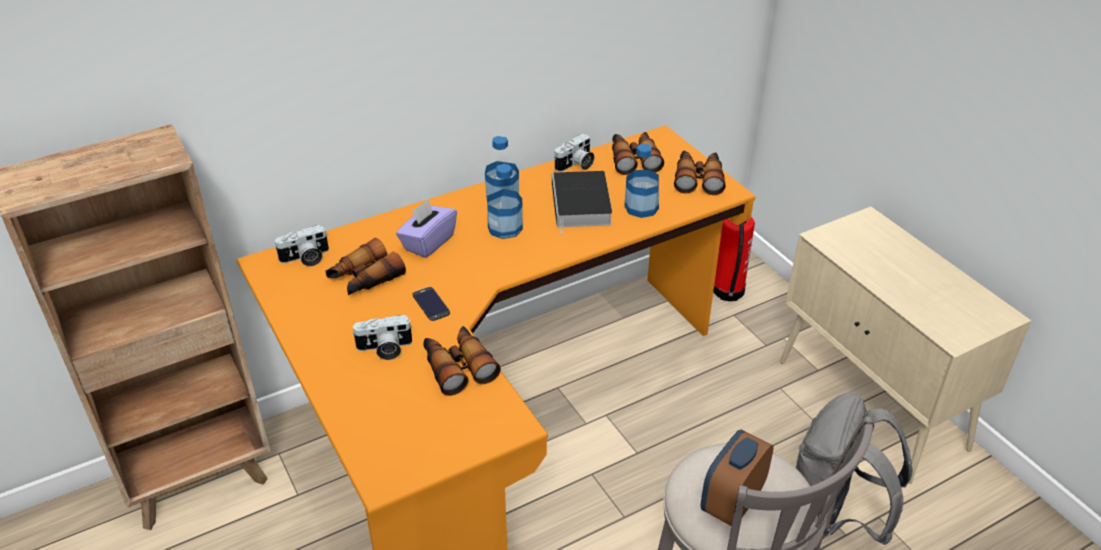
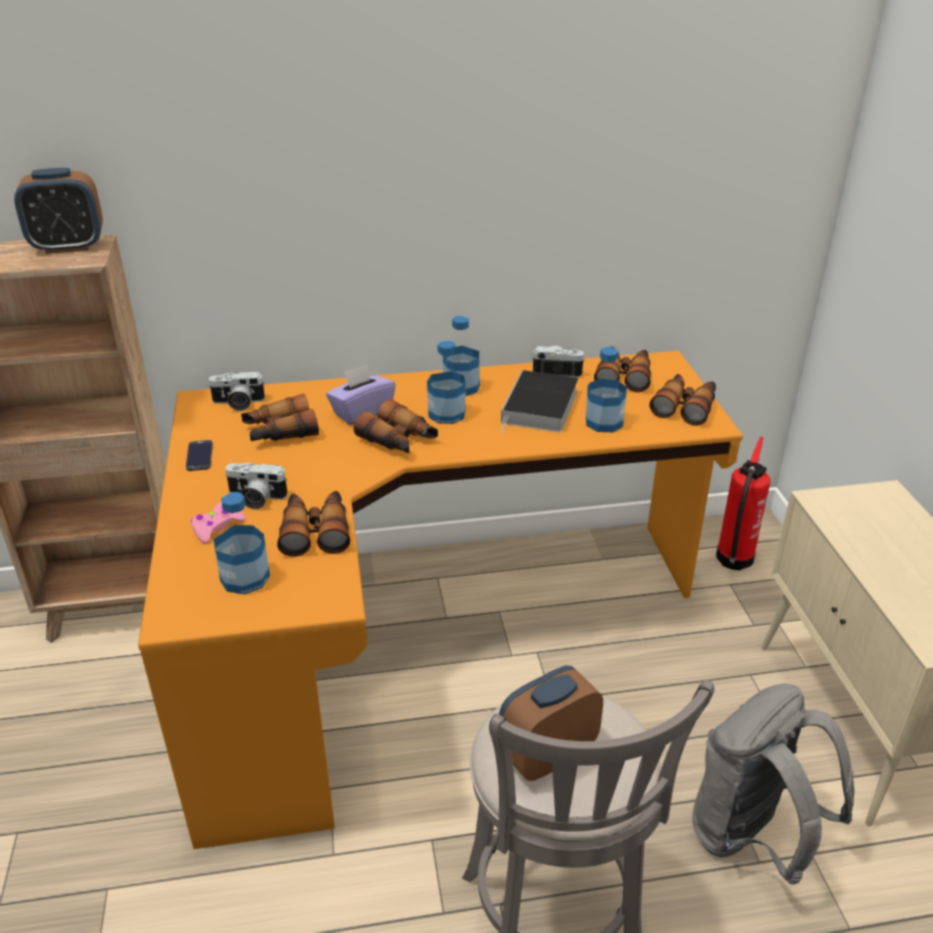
camera: 20 degrees right, 5 degrees down
(135, 147) = (68, 247): none -> alarm clock
(367, 385) = (217, 527): none -> pink game controller
(423, 425) = (245, 578): none -> bottle
(431, 304) = (327, 467): phone -> phone (199, 456)
(479, 263) = (399, 440): none -> binoculars
(576, 165) = (557, 370): camera -> camera turned 150 degrees counterclockwise

